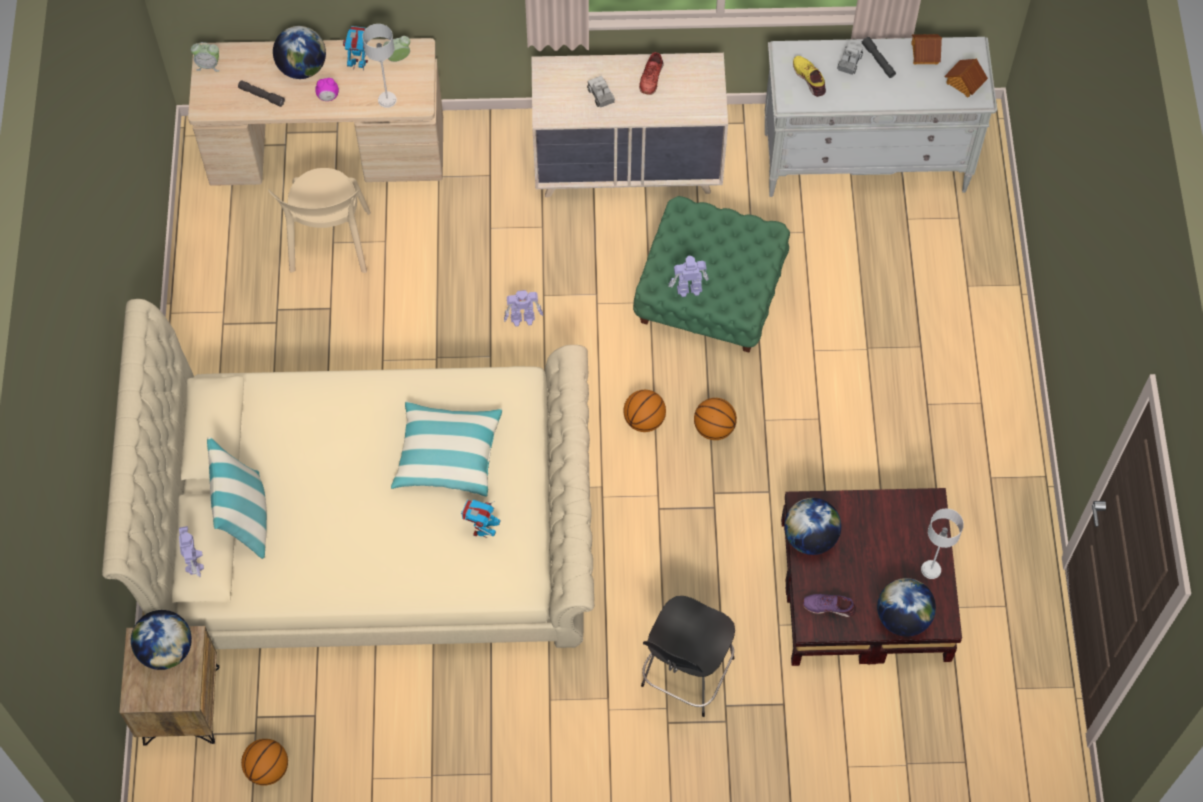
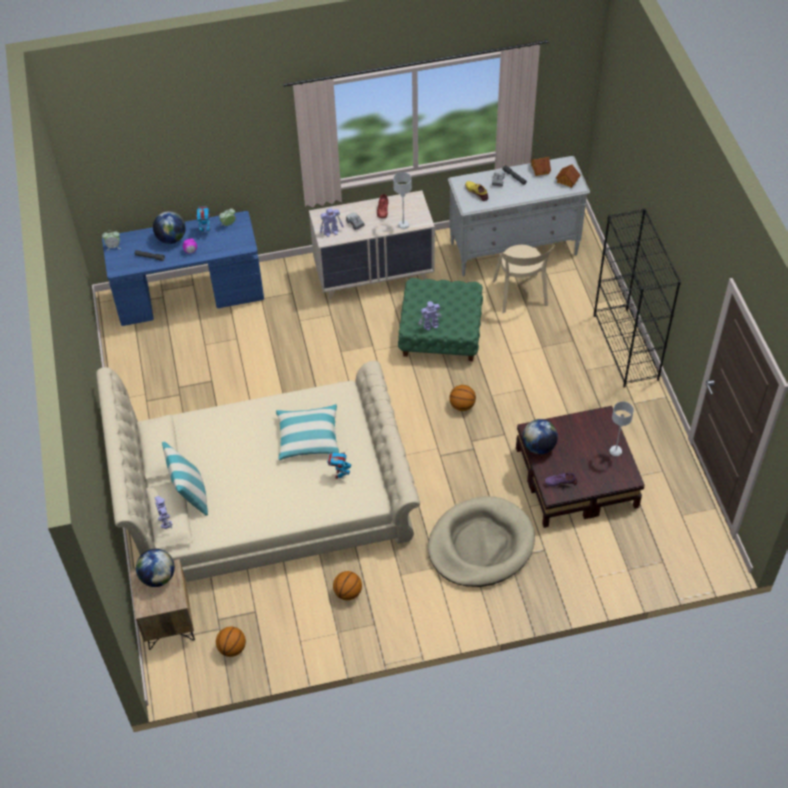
camera: 10 degrees left, 10 degrees down
(327, 153) = (190, 297): beige desk -> blue desk
(330, 245) = (203, 347): beige chair -> beige chair (520, 295)
(387, 99) = (227, 247): grey table lamp -> grey table lamp (403, 225)
(523, 318) = (331, 366): toy robot -> toy robot (331, 232)
(644, 420) = (418, 408): basketball -> basketball (348, 592)
(686, 675) = (480, 545): black chair -> beige dog bed
(902, 618) = (606, 480): globe -> none
(1003, 376) = (626, 347): none -> black bookcase

